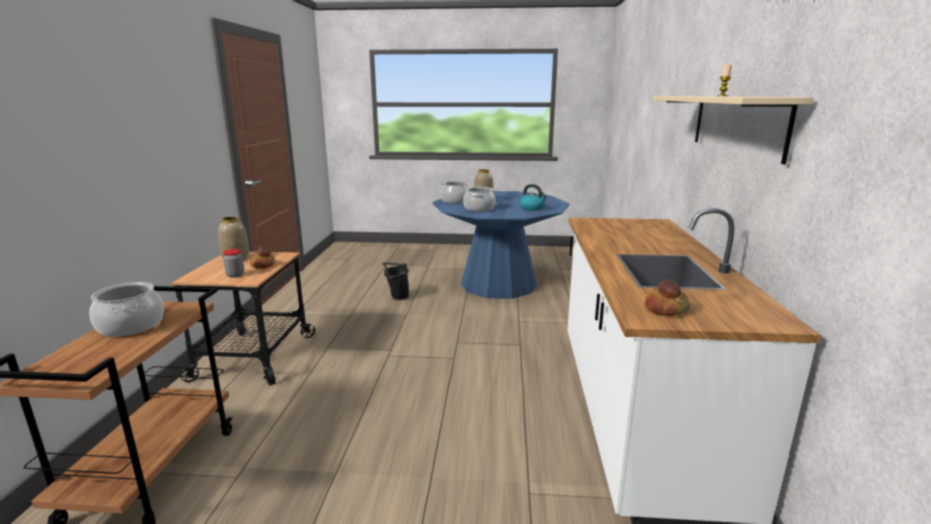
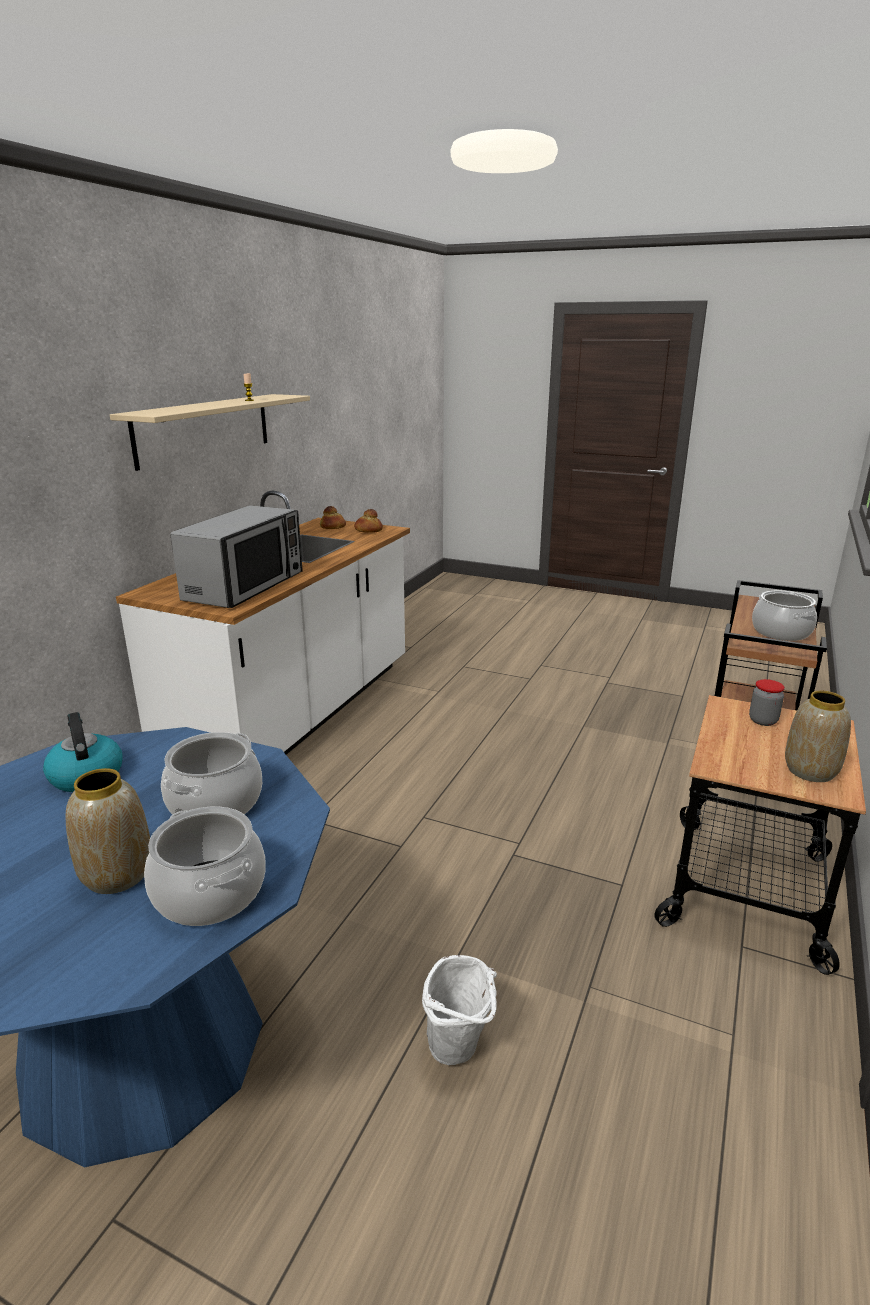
camera: 160 degrees left, 5 degrees up
(263, 265) = (735, 739): bread -> bread (332, 527)
(397, 297) = (459, 1052): black bucket -> white bucket
(609, 231) = (245, 586): none -> microwave

